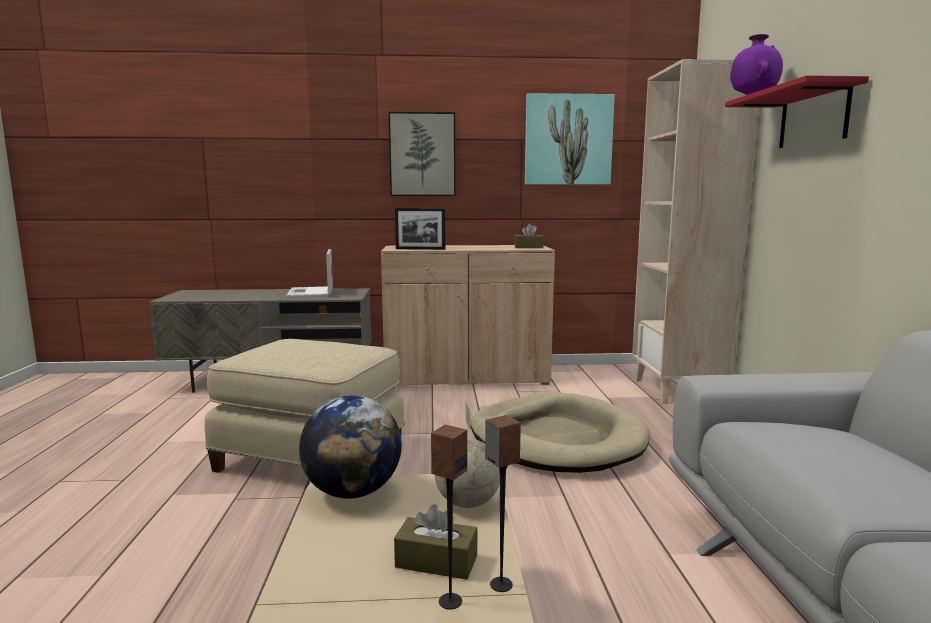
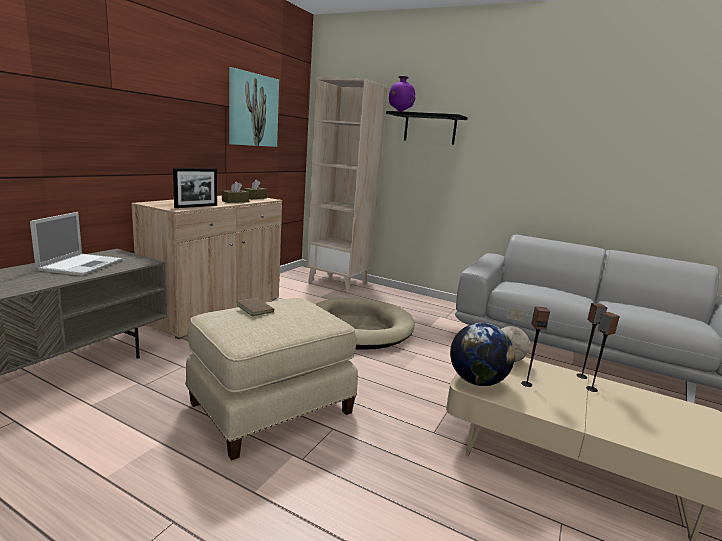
camera: 60 degrees left, 5 degrees up
(311, 293) = (82, 265): laptop -> laptop turned 105 degrees counterclockwise
(313, 342) = (256, 309): none -> brown book
(390, 530) = (526, 384): none -> speaker
(422, 154) = (155, 110): picture -> none
(436, 561) = (559, 382): brown tissue box -> brown tissue box (235, 201)
(813, 117) = (430, 129): red shelf -> black shelf

